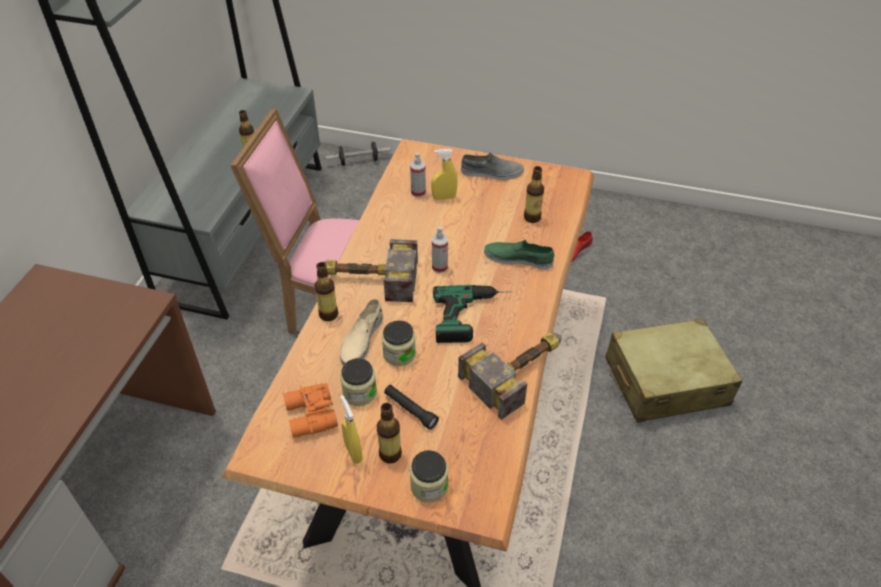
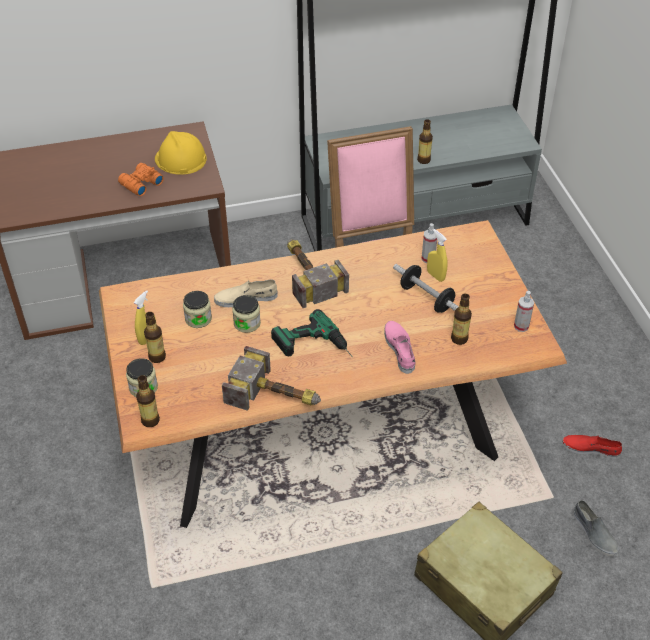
camera: 60 degrees right, 0 degrees up
(77, 308) = (180, 159): none -> yellow hard hat
(310, 416) = (162, 304): orange binoculars -> orange binoculars (140, 184)
(328, 314) = (257, 271): bottle -> bottle (150, 420)
(359, 161) = (562, 242): dumbbell -> dumbbell (426, 298)
(410, 410) = (200, 351): black flashlight -> none
(439, 267) = (352, 307): spray bottle -> spray bottle (521, 326)
(492, 173) = (495, 291): grey shoe -> grey shoe (594, 533)
(518, 258) = (400, 349): green shoe -> pink shoe

